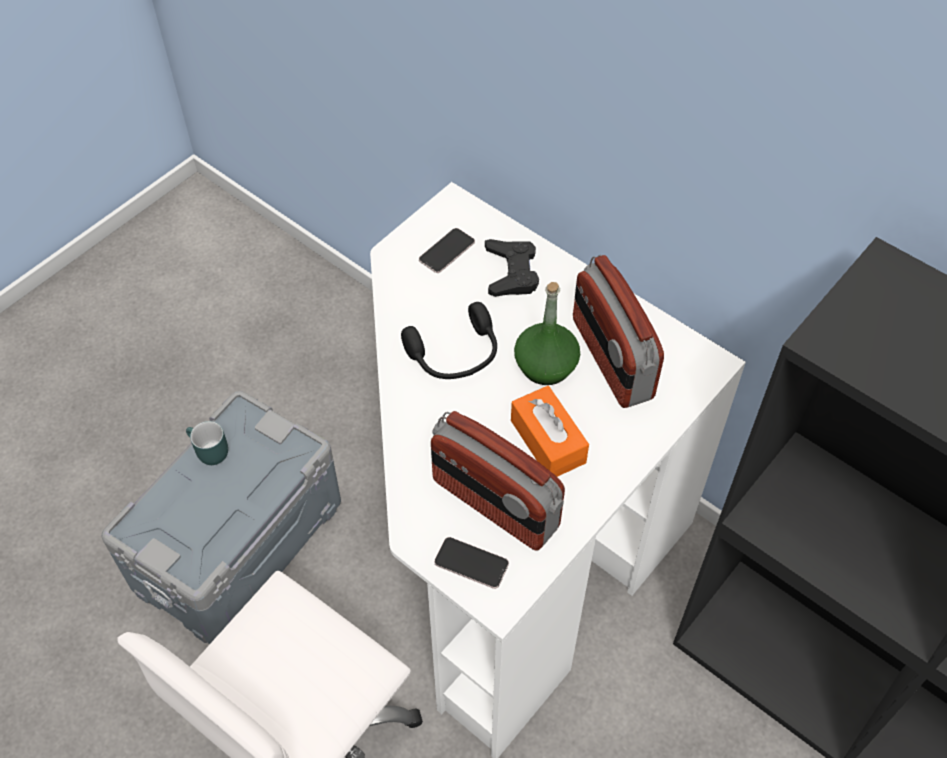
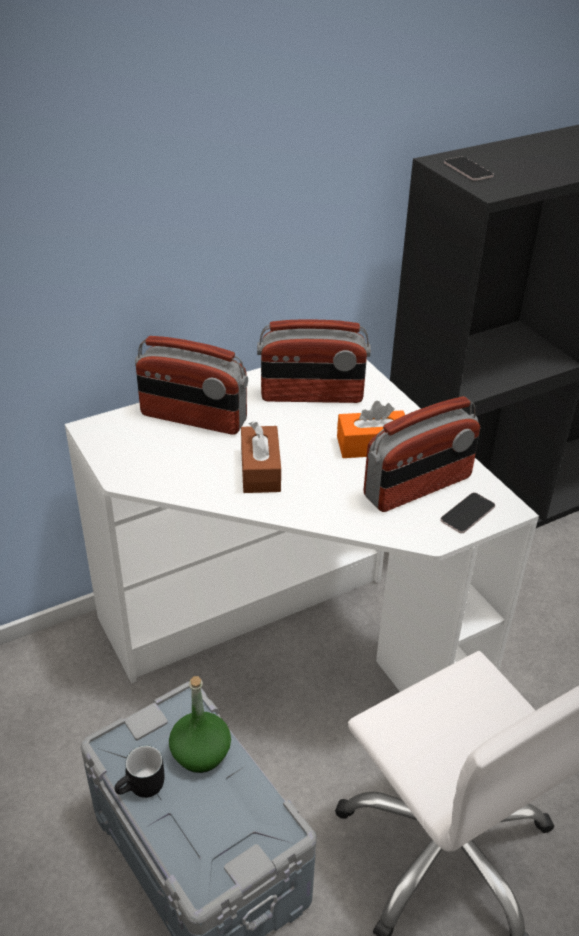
camera: 70 degrees left, 15 degrees down
(207, 453) = (143, 789): turquoise mug -> black mug
(447, 251) = (143, 446): phone -> phone (468, 169)
(455, 355) = (260, 470): black headphones -> brown tissue box
(511, 272) = (193, 418): black game controller -> radio
(545, 366) = (300, 427): green bottle -> green bottle (201, 753)

